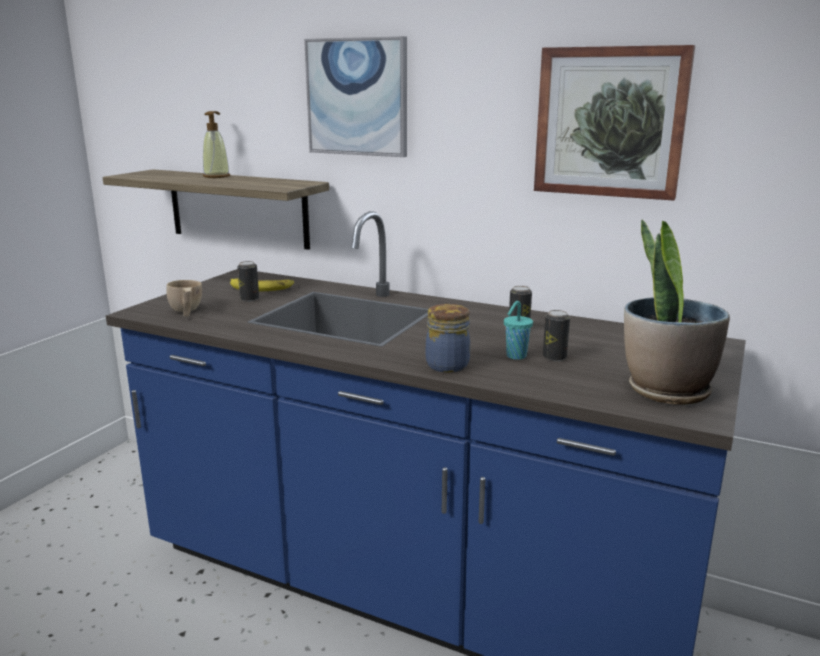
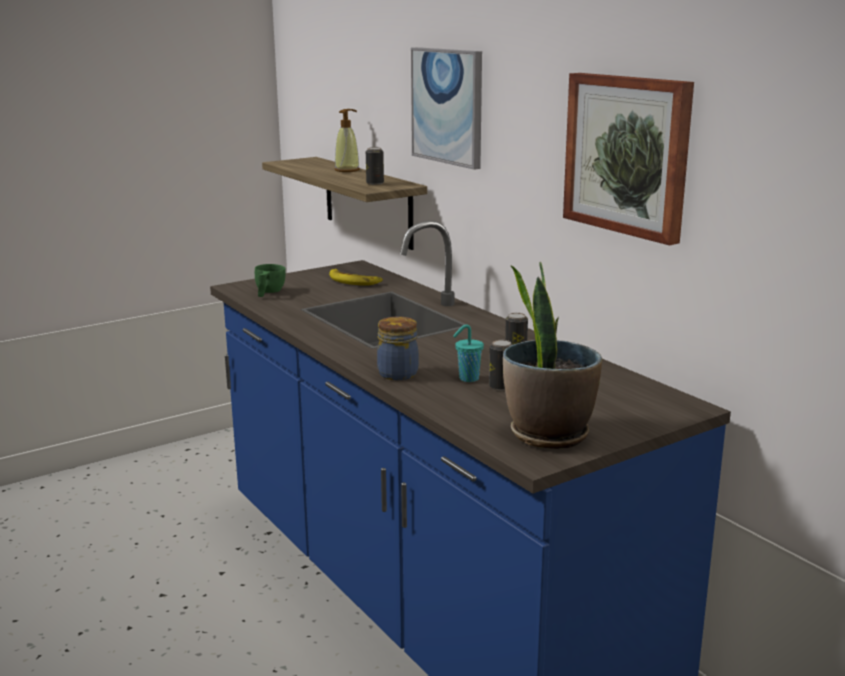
camera: 30 degrees right, 0 degrees up
(186, 312) = (268, 293): beige cup -> green cup
(249, 299) = (330, 290): can -> can (375, 183)

